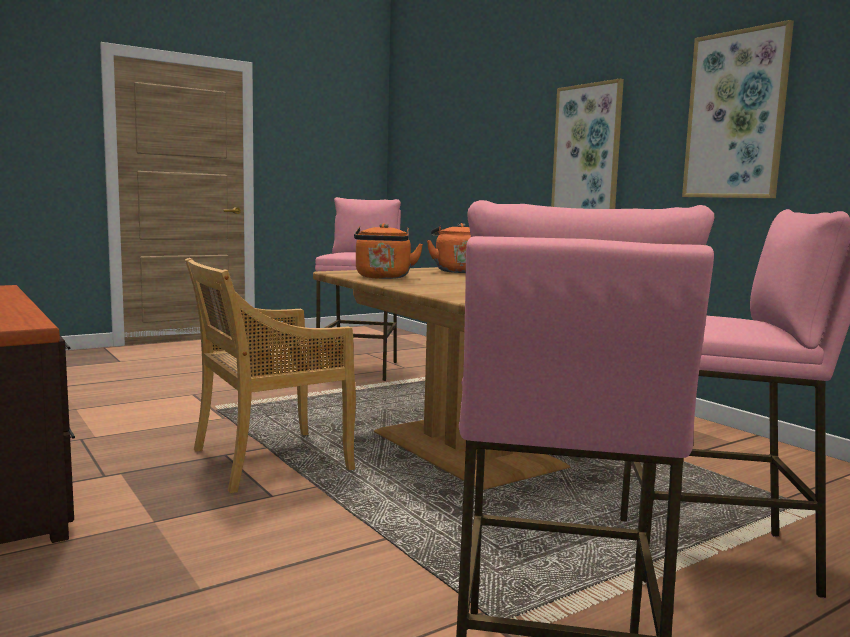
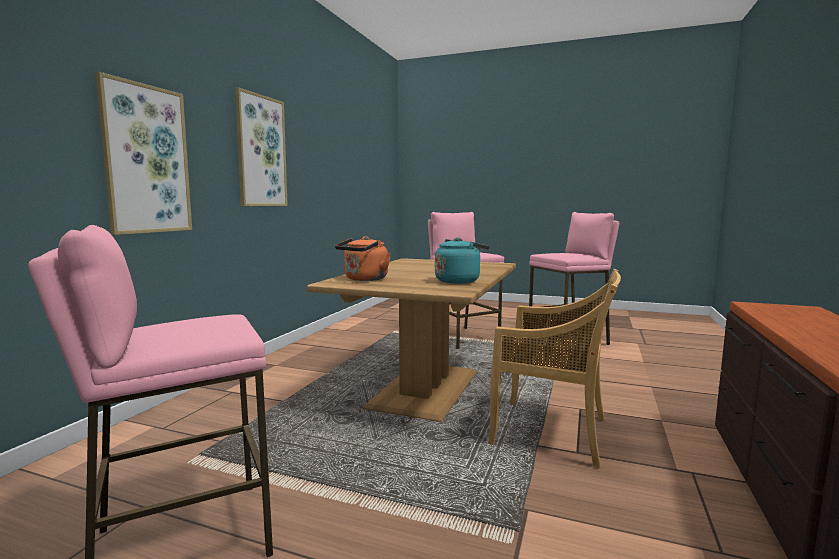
camera: 125 degrees left, 0 degrees up
(383, 277) = (459, 281): orange kettle -> turquoise kettle

